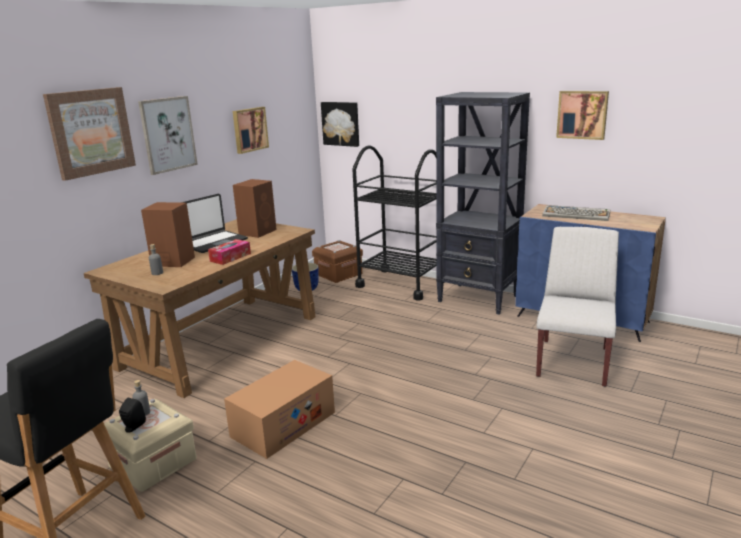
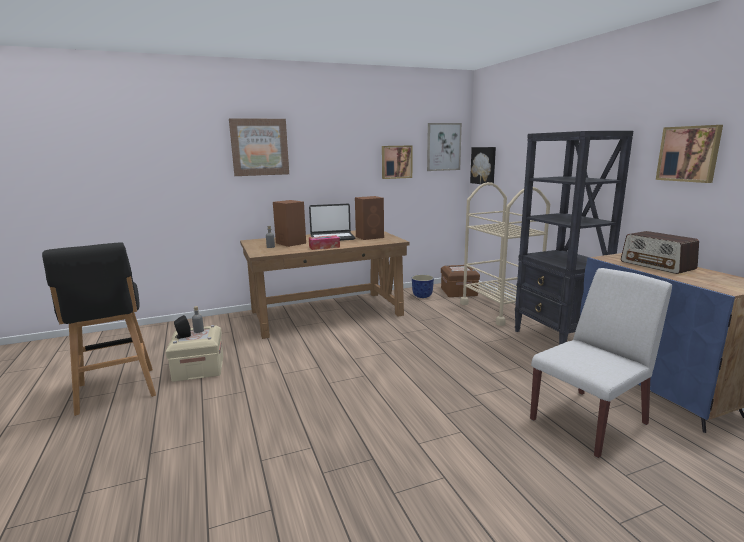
camera: 35 degrees right, 5 degrees down
(168, 134) = (321, 156): picture -> picture (443, 147)
(283, 424) = (290, 375): cardboard box -> none
(400, 284) = (499, 310): black cart -> beige cart
(576, 215) = (657, 265): keyboard -> radio

